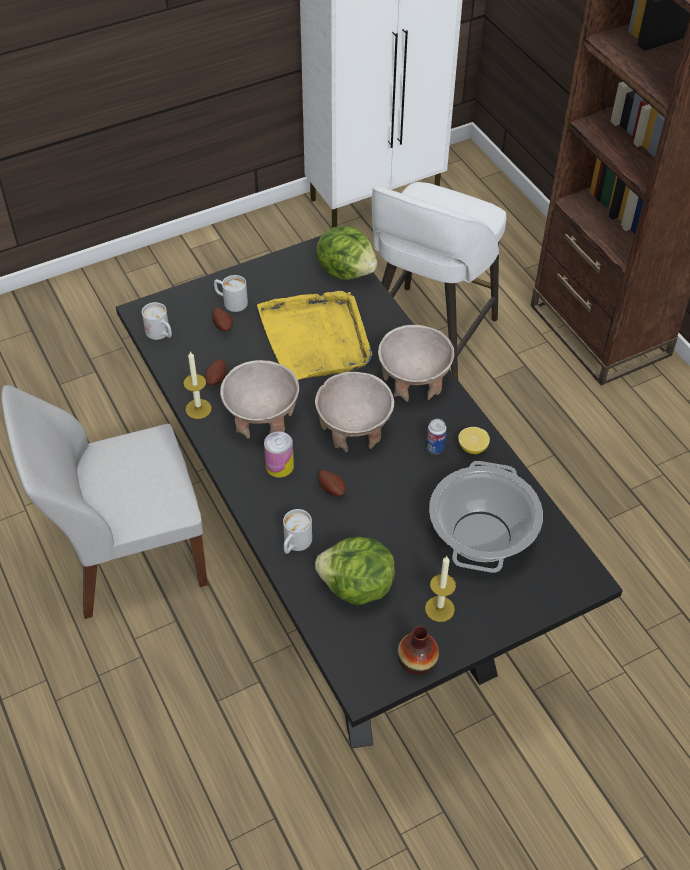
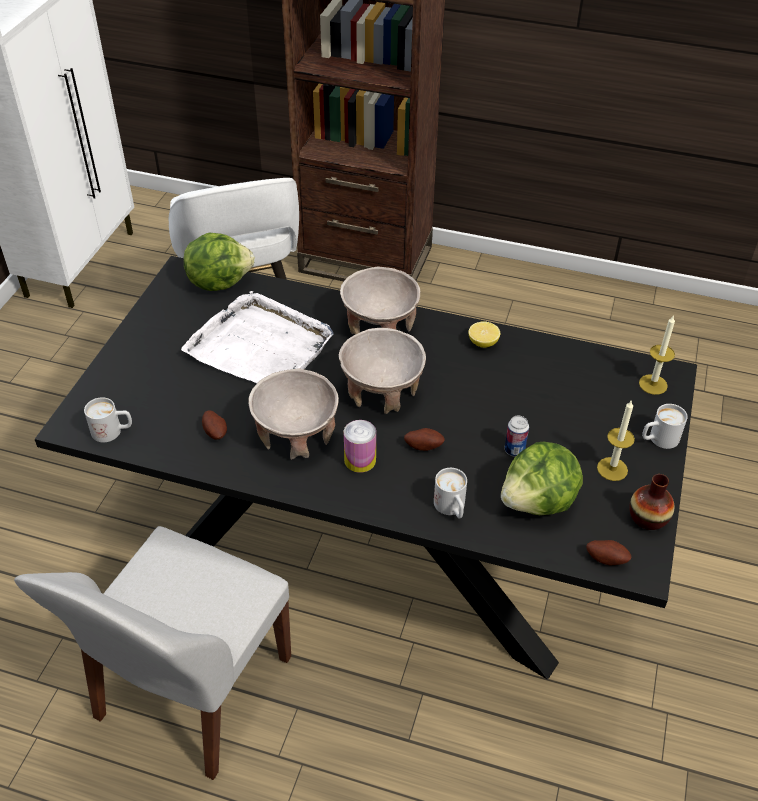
camera: 45 degrees left, 5 degrees down
(198, 409) = (230, 467): candle -> candle (653, 384)
(223, 326) = (165, 387): potato -> potato (606, 558)
(230, 301) = (146, 365): white mug -> white mug (658, 439)
(316, 338) = (261, 345): yellow tray -> white tray
(435, 448) = (458, 362): can -> can (514, 450)
(481, 535) = (569, 397): cooking pot -> none

